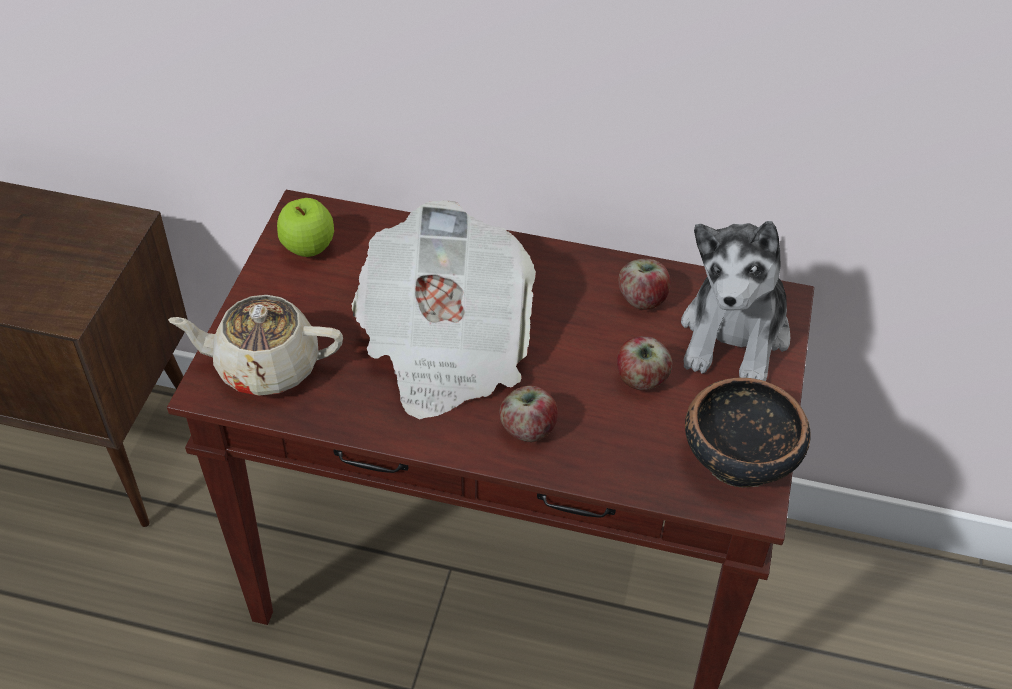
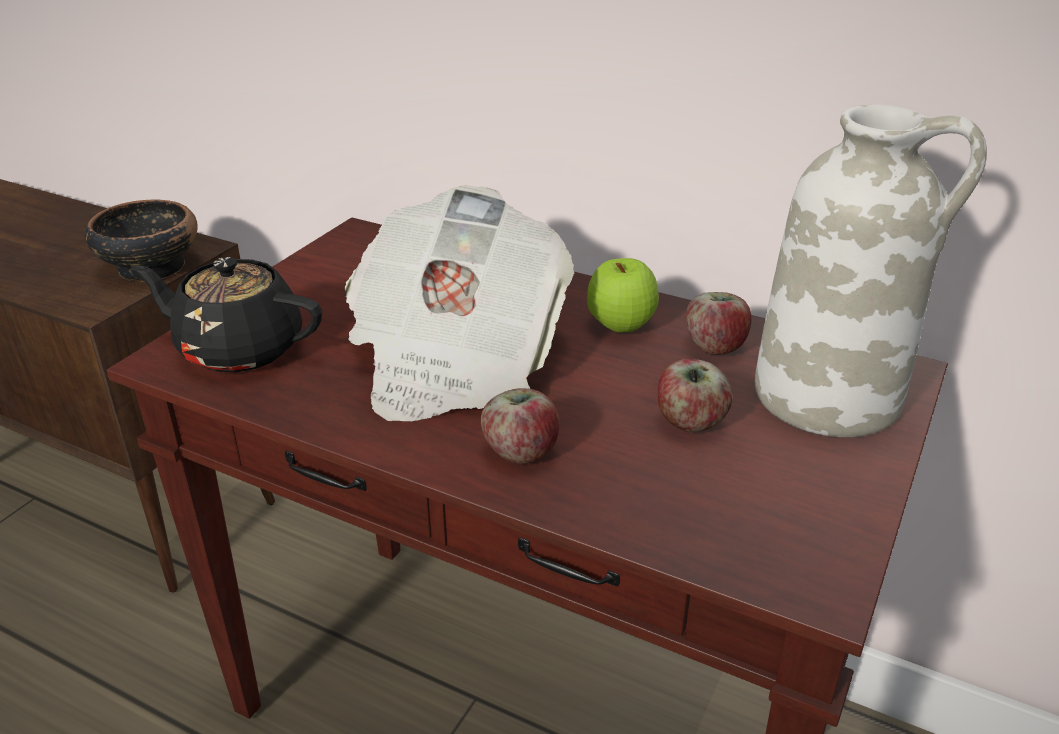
camera: 15 degrees right, 15 degrees down
(265, 366) = (238, 348): beige teapot -> black teapot
(308, 248) = (347, 260): apple -> apple (621, 326)
(734, 335) = (829, 395): plush toy -> white vase
(738, 458) = (808, 528): bowl -> bowl (150, 267)

